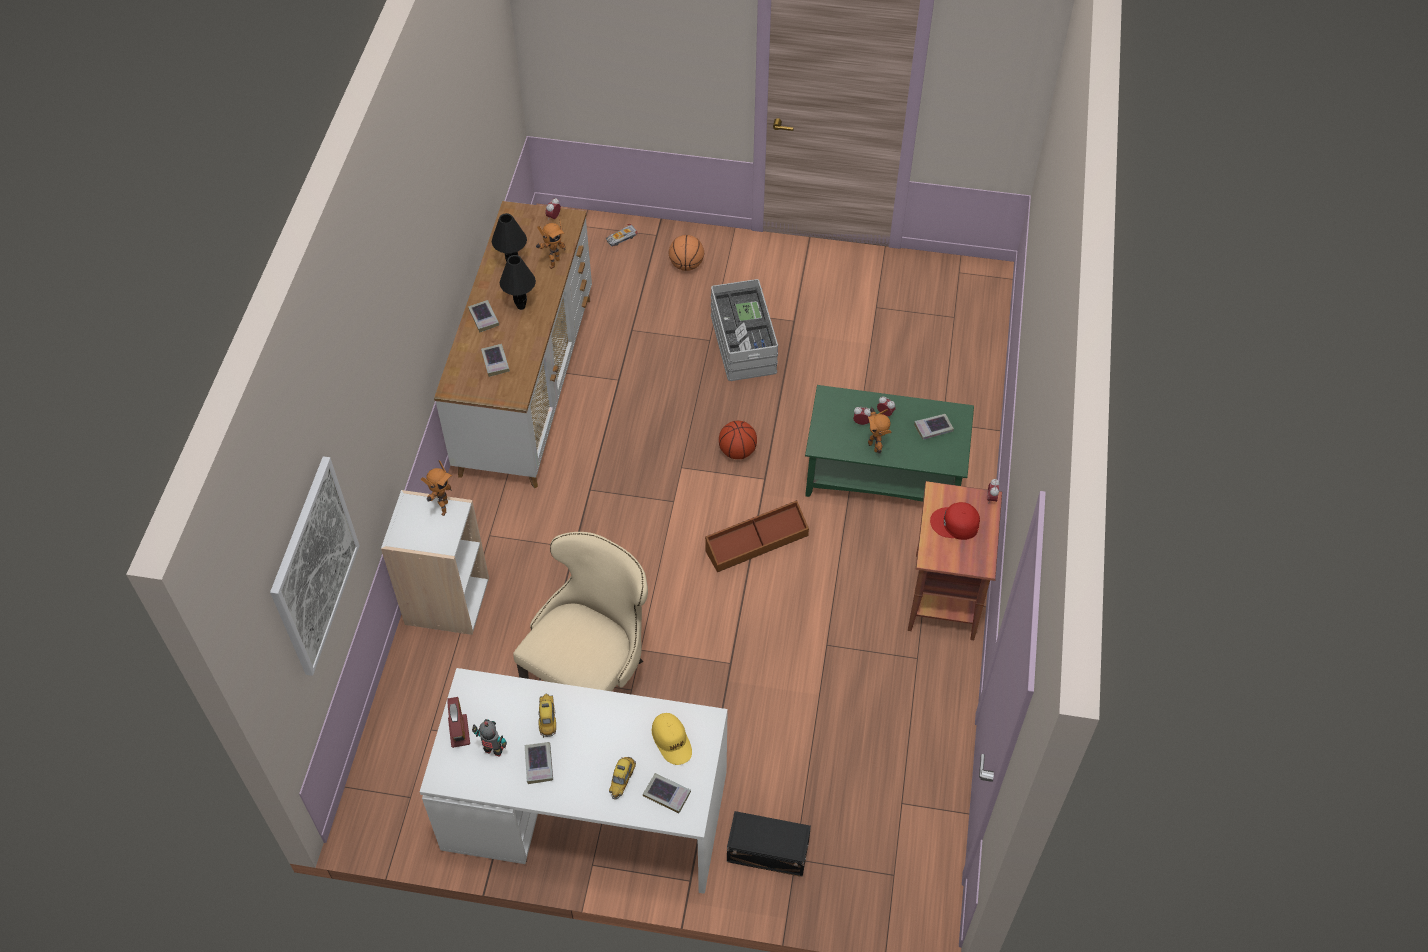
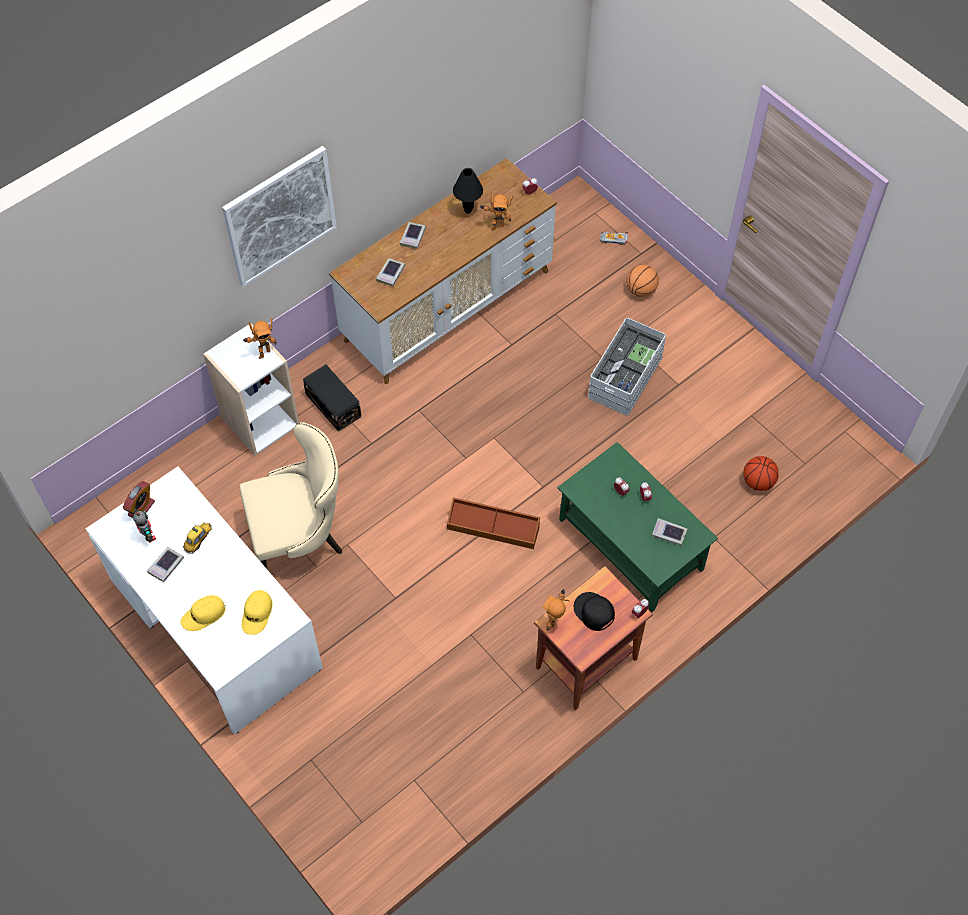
camera: 40 degrees right, 5 degrees up
(314, 566) = (102, 334): picture -> picture (280, 216)
(521, 306) = (445, 244): black table lamp -> none
(622, 780) = (203, 615): toy car -> yellow cap
(667, 794) = (220, 646): book -> none
(737, 451) = (543, 453): basketball -> basketball (758, 482)
(767, 850) = (299, 739): black storage box -> black storage box (333, 404)
(875, 446) = (613, 516): toy robot -> toy robot (555, 621)
(955, 524) = (593, 612): red cap -> black cap

